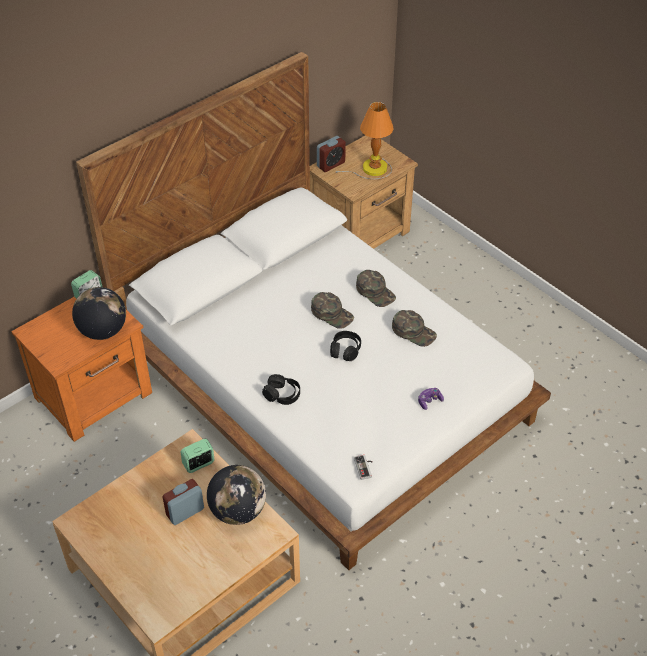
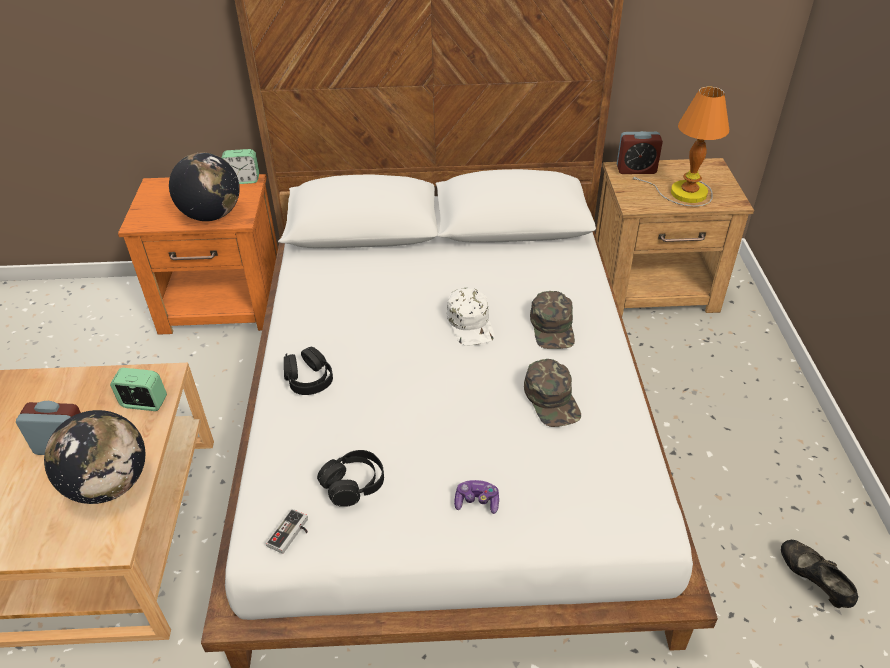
camera: 40 degrees right, 5 degrees down
(332, 314) = (471, 323): green cap -> white cap
(345, 350) = (438, 371): black headphones -> black headphones (353, 484)
(561, 357) = (812, 582): none -> black shoe

